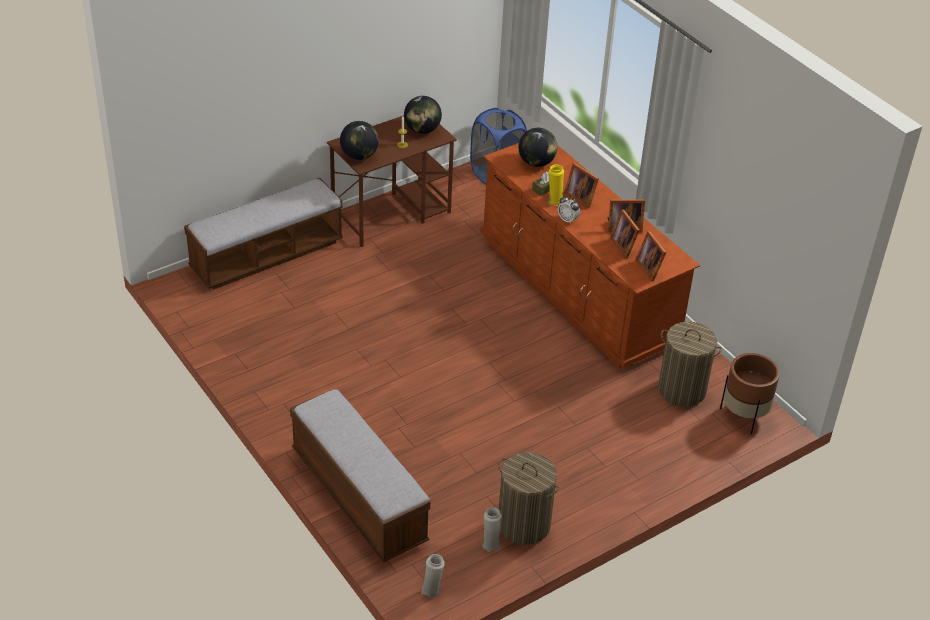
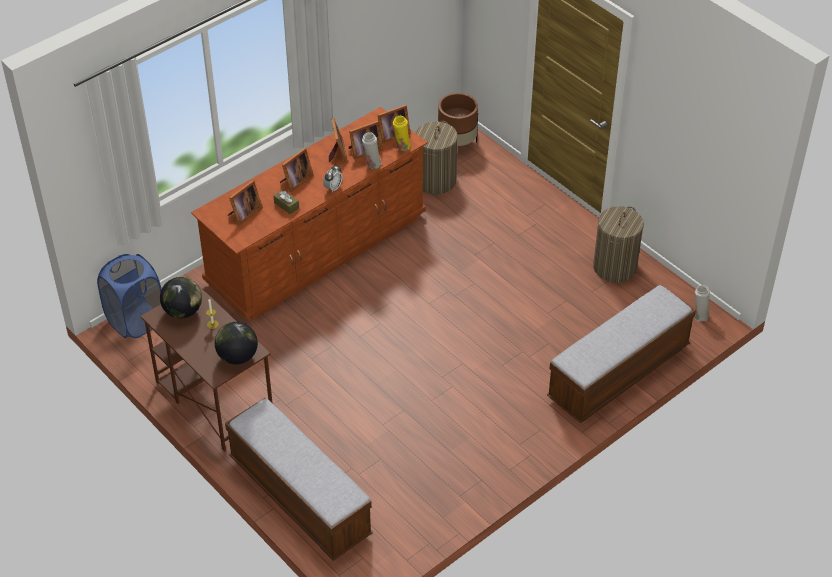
camera: 95 degrees left, 5 degrees up
(490, 543) = (641, 285): white vase -> white vase (372, 164)
(536, 163) = (244, 214): globe -> picture frame
(554, 200) = (304, 198): yellow vase -> yellow vase (402, 146)

